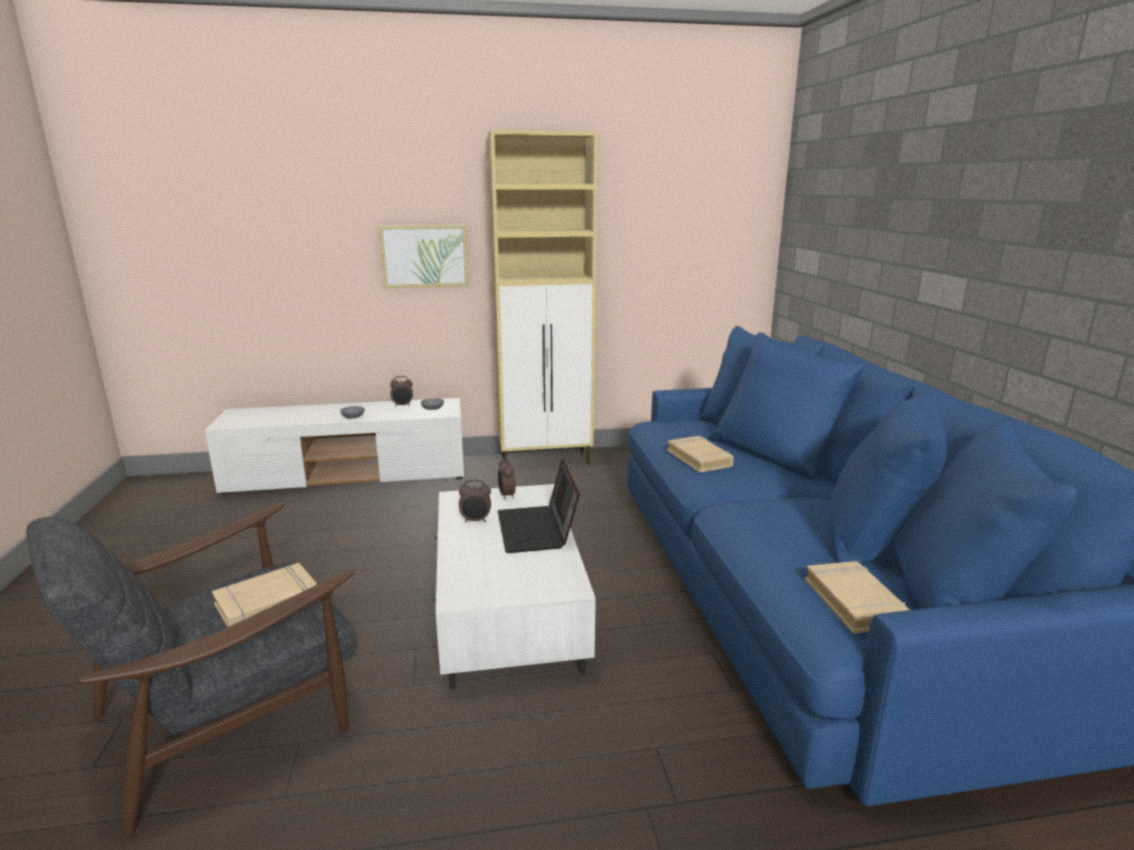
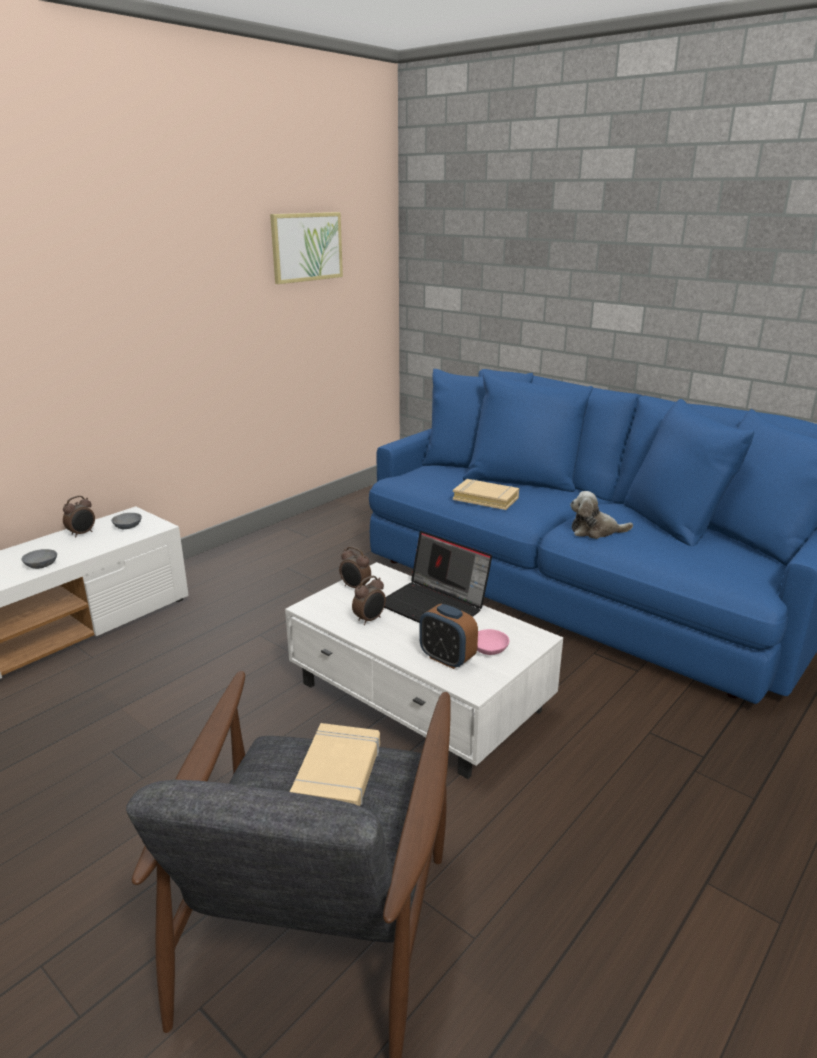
camera: 40 degrees left, 5 degrees up
(424, 256) = (70, 334): picture -> picture (306, 247)
(476, 570) = (447, 659): none -> alarm clock
(517, 579) = (490, 650): none -> pink bowl
(546, 460) = (244, 551): beige cabinet -> none
(754, 517) = (595, 531): none -> plush toy
(855, 602) = (733, 565): beige book -> none

